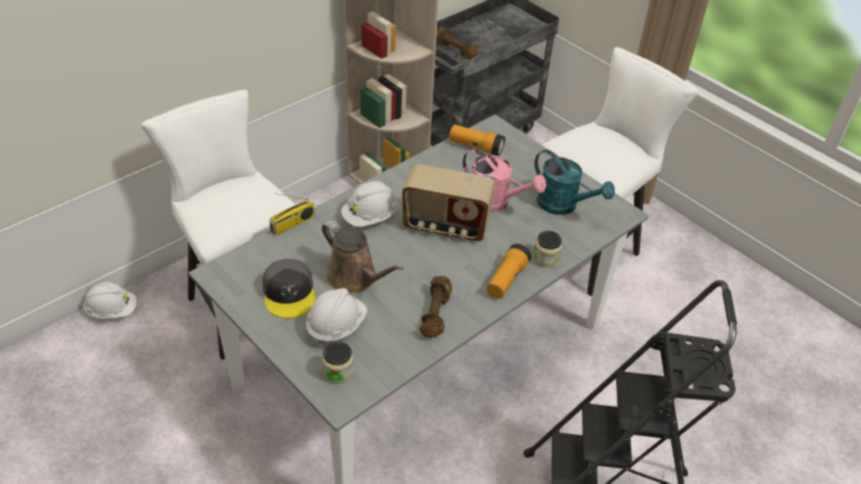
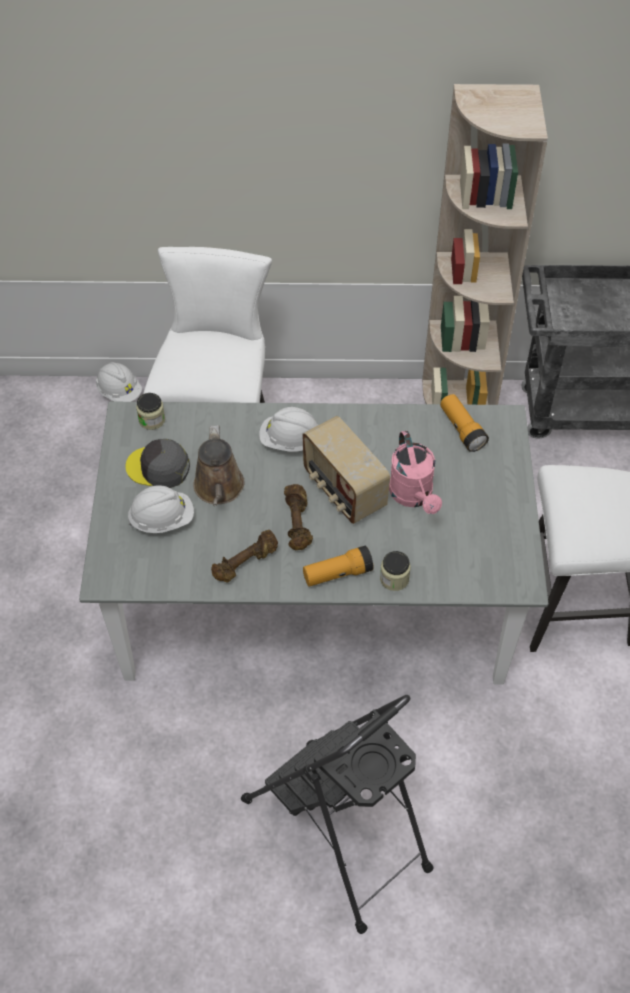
camera: 45 degrees right, 10 degrees up
(289, 293) = (158, 468): grey cap -> grey cap turned 75 degrees clockwise
(292, 224) = (223, 408): radio -> none
(338, 372) = (124, 558): jar -> jar (152, 420)
(456, 50) = (576, 309): brown dumbbell -> brown dumbbell (298, 524)
(563, 205) = (474, 540): turquoise watering can -> none

